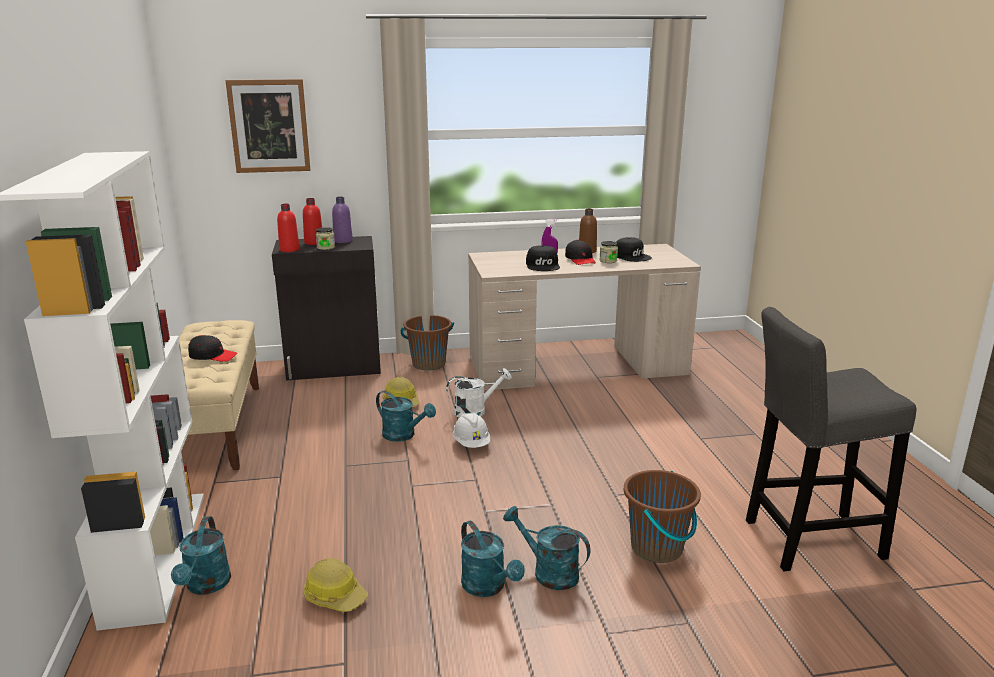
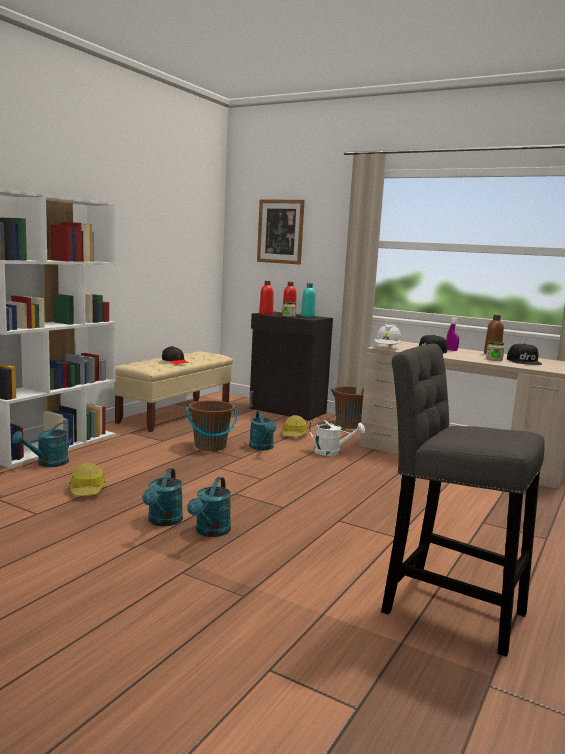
camera: 40 degrees right, 10 degrees down
(343, 241) = (307, 316): purple bottle -> turquoise bottle
(471, 444) = (295, 464): white hard hat -> white hard hat (387, 348)
(548, 572) = (210, 532): turquoise watering can -> turquoise watering can turned 150 degrees counterclockwise
(580, 259) = (472, 355): black cap -> none
(657, 548) = (307, 555): brown bucket -> brown bucket (210, 446)

